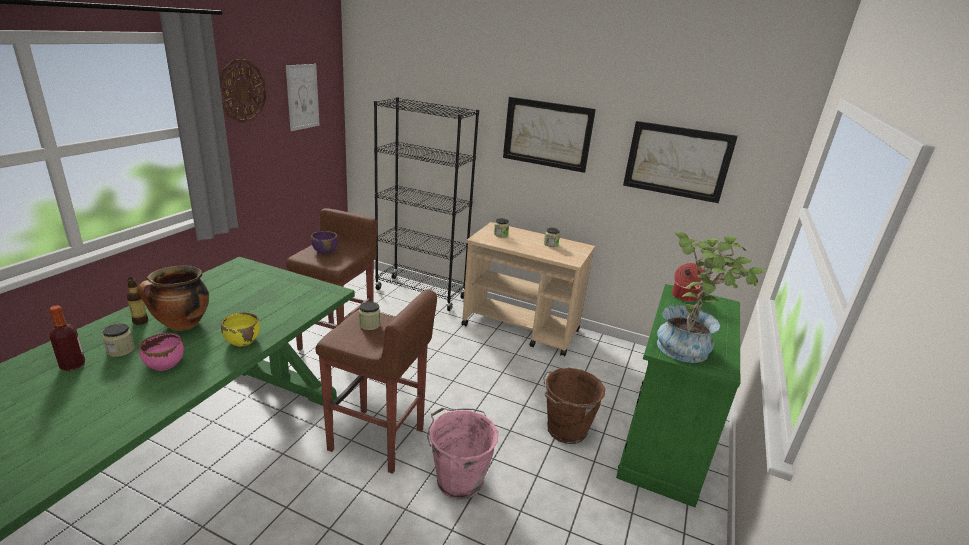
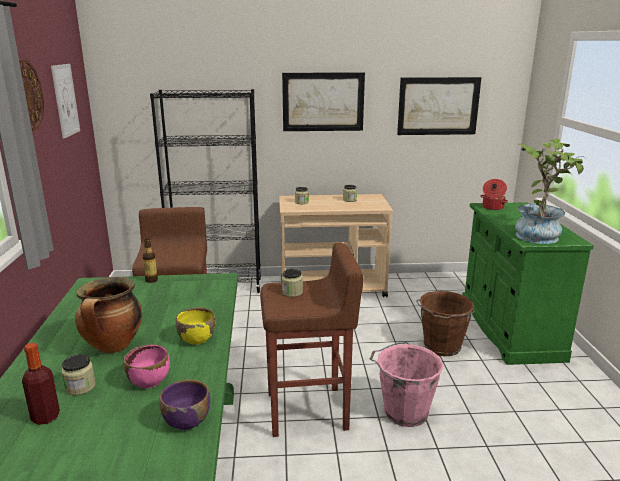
camera: 25 degrees left, 5 degrees down
(140, 321) = (60, 358): bottle -> bottle (151, 280)
(325, 251) = (162, 251): purple bowl -> purple bowl (187, 420)

